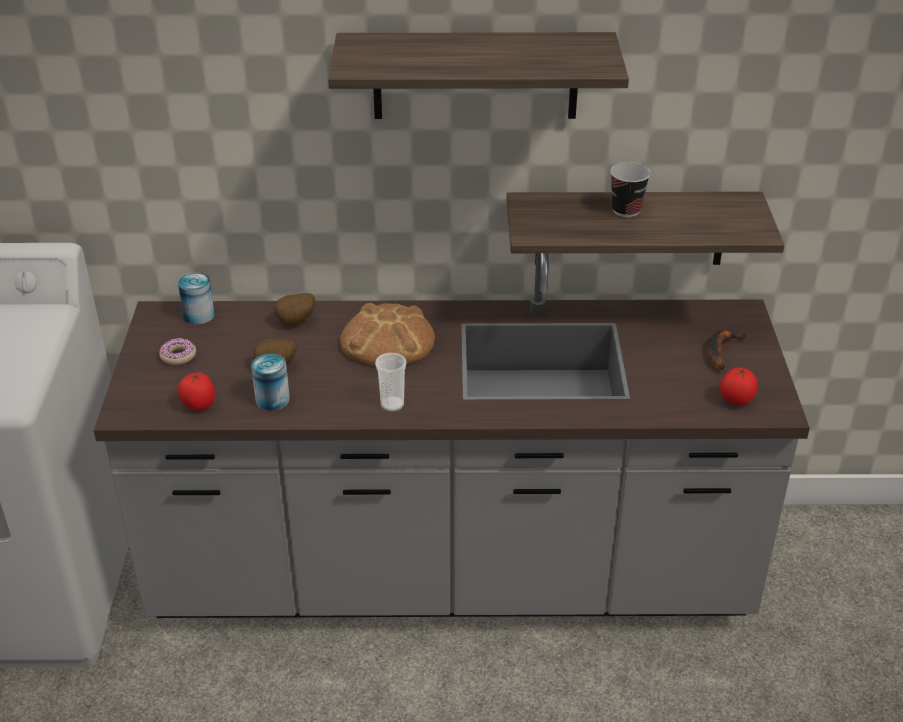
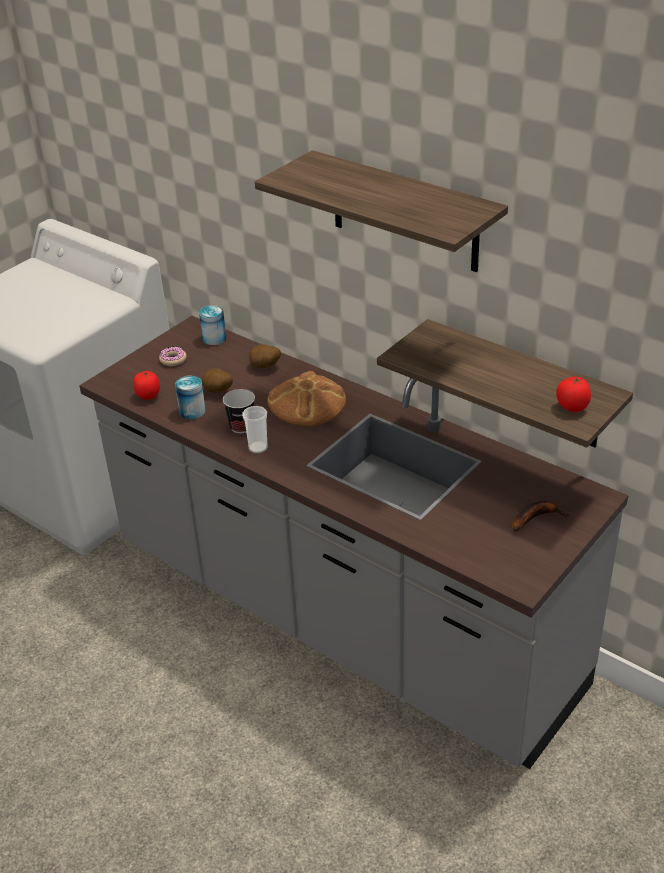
camera: 40 degrees right, 0 degrees up
(626, 210) = (496, 365): cup -> cup (242, 427)
(735, 400) = (499, 559): tomato -> tomato (572, 407)

